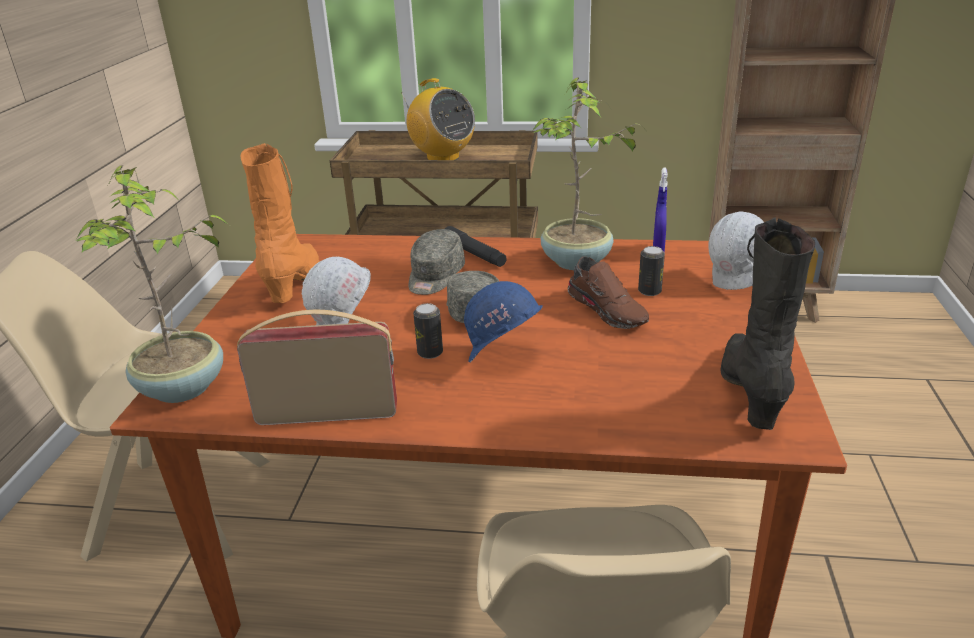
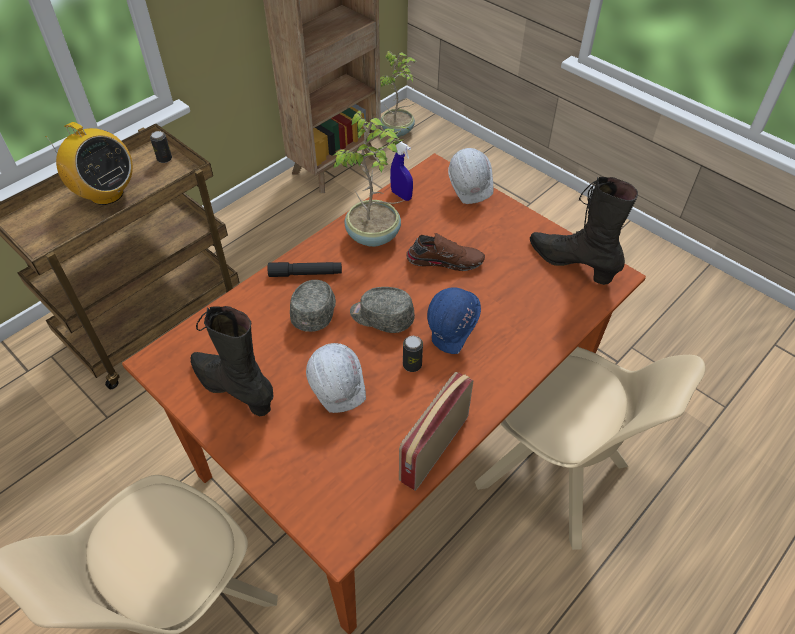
camera: 55 degrees left, 20 degrees up
(183, 389) = (329, 518): potted plant -> potted plant (398, 131)
(296, 282) = (234, 389): orange boot -> black boot
(435, 277) = (315, 310): grey cap -> grey cap turned 135 degrees counterclockwise
(442, 157) = (106, 194): radio -> radio turned 45 degrees clockwise
(649, 291) = (443, 231): can -> can (164, 159)

